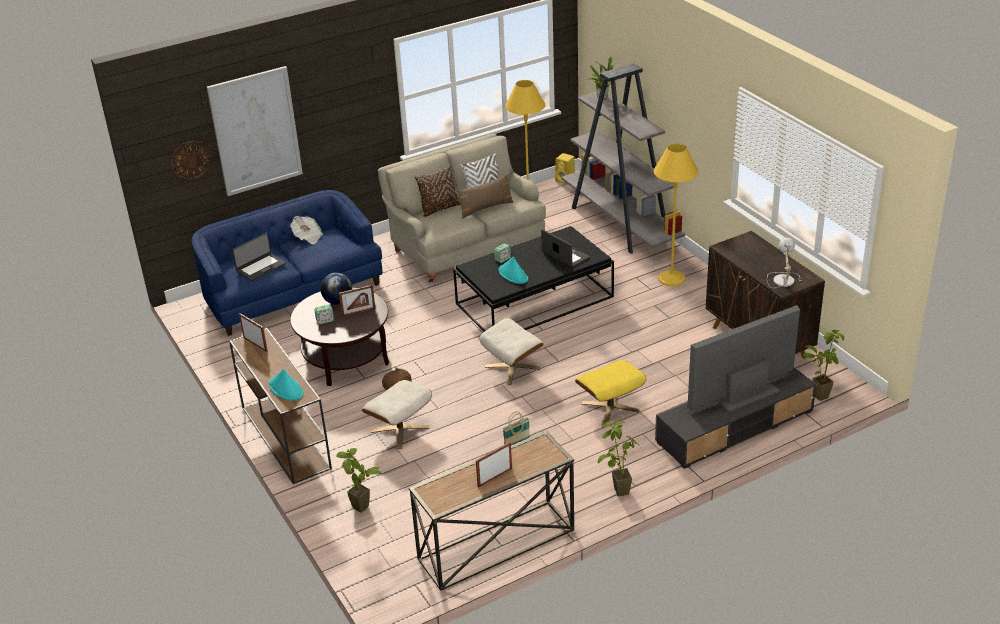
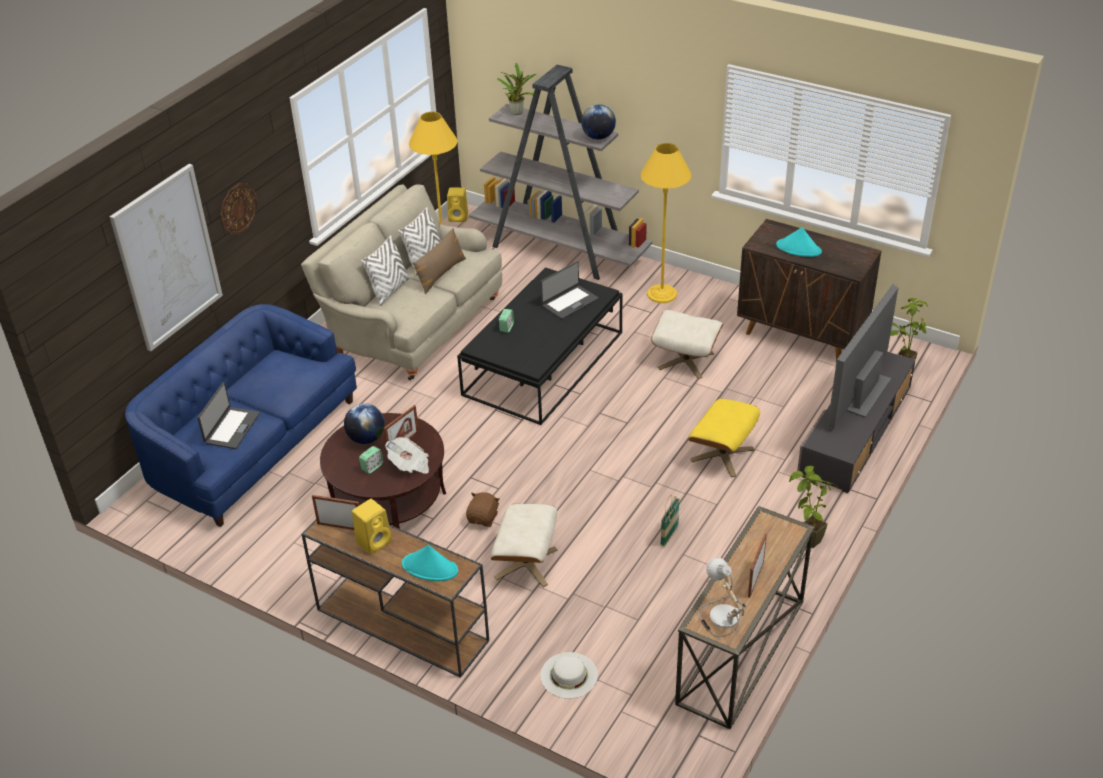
camera: 30 degrees left, 5 degrees up
(191, 160) = (104, 319): wall clock -> wall clock (238, 208)
(268, 360) = (374, 541): none -> yellow speaker
(307, 237) = (257, 372): newspaper -> newspaper (409, 465)
(363, 511) = (569, 675): potted plant -> white hat
(439, 209) = (389, 290): brown pillow -> white pillow
(512, 367) = (586, 447): beige ottoman -> beige ottoman (686, 360)
(513, 275) = (534, 342): turquoise hat -> turquoise hat (799, 249)
(565, 255) = (569, 302): laptop -> laptop turned 120 degrees clockwise
(646, 130) = (598, 137): none -> globe
(781, 280) = (843, 262): table lamp -> table lamp (720, 616)

